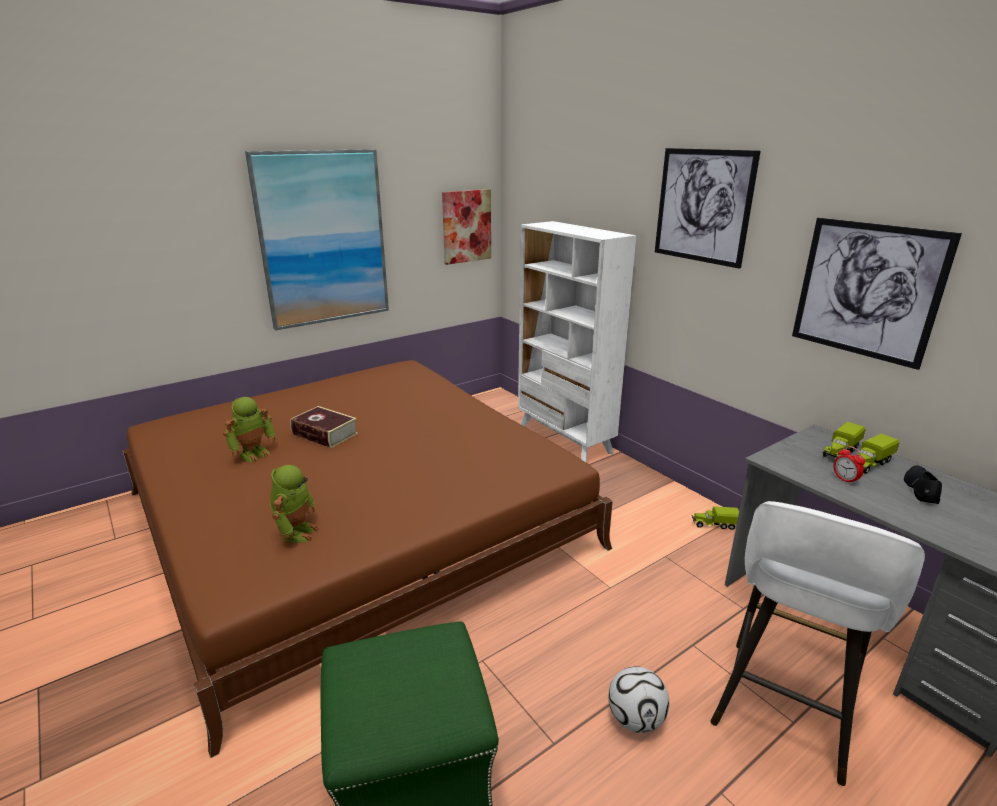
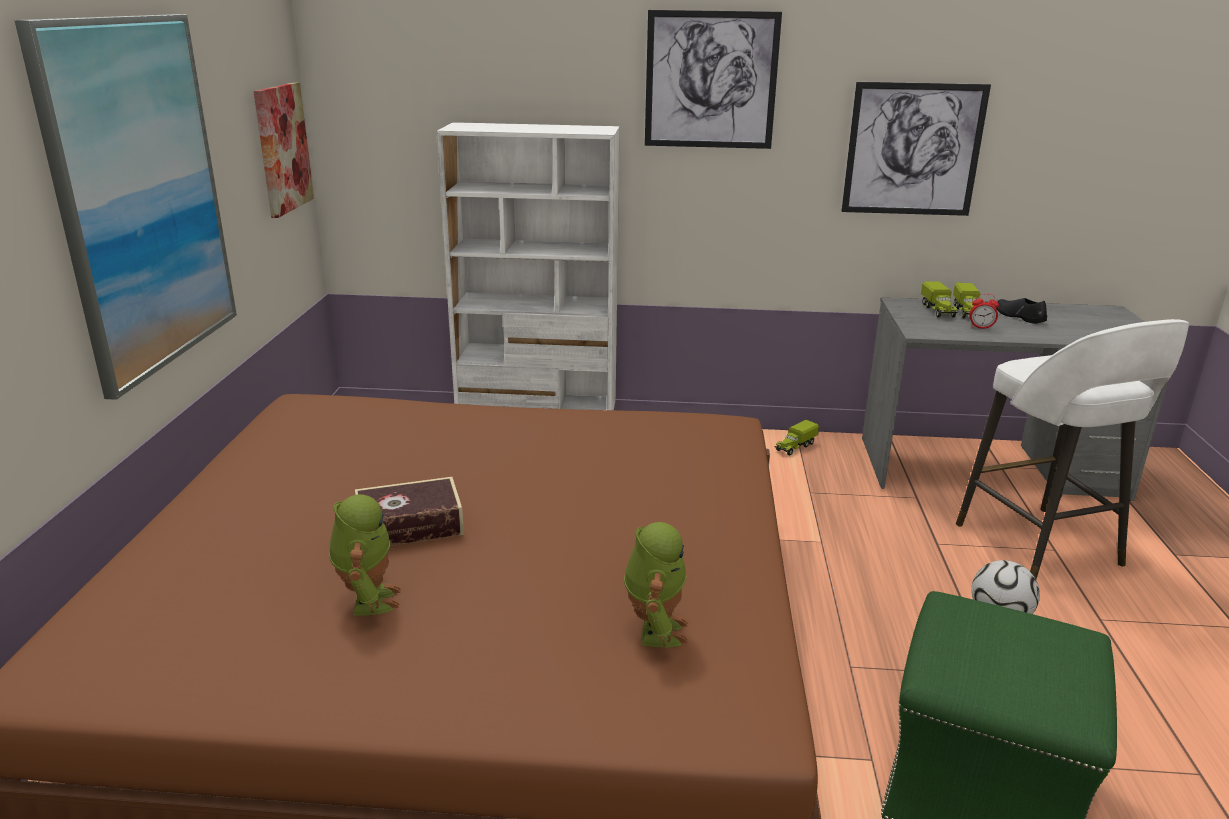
camera: 50 degrees left, 0 degrees up
(296, 532) = (655, 630): toy robot -> toy robot turned 45 degrees clockwise

